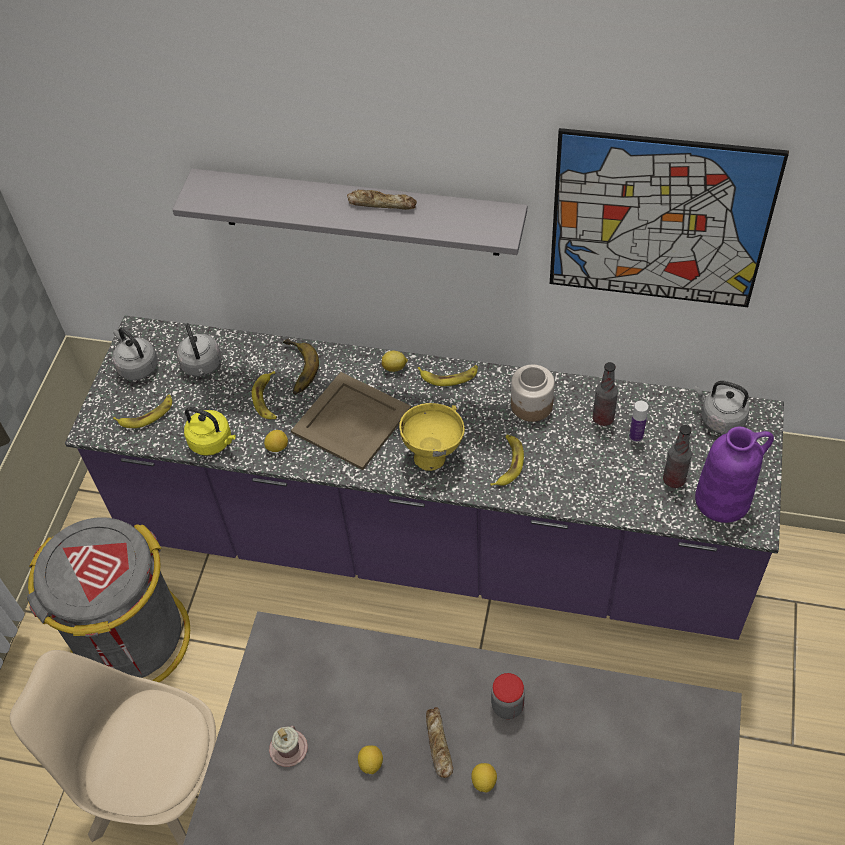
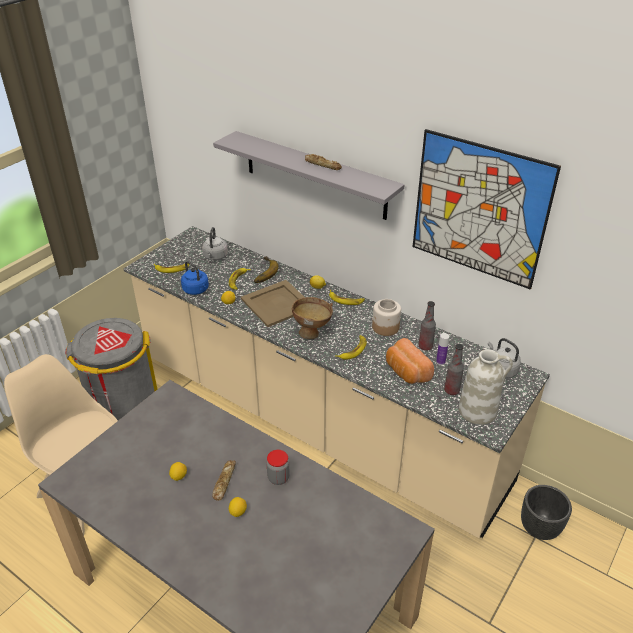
camera: 20 degrees right, 15 degrees down
(137, 366) = (182, 247): grey kettle -> none
(213, 442) = (196, 290): yellow kettle -> blue kettle
(288, 748) = (139, 451): pink mug -> none
(432, 543) = (316, 420): purple counter -> beige counter
(434, 454) = (313, 332): yellow bowl -> brown bowl
(599, 472) = (406, 372): none -> bread
(723, 499) = (478, 411): purple vase -> white vase
(796, 587) = (539, 528): none -> black planter

